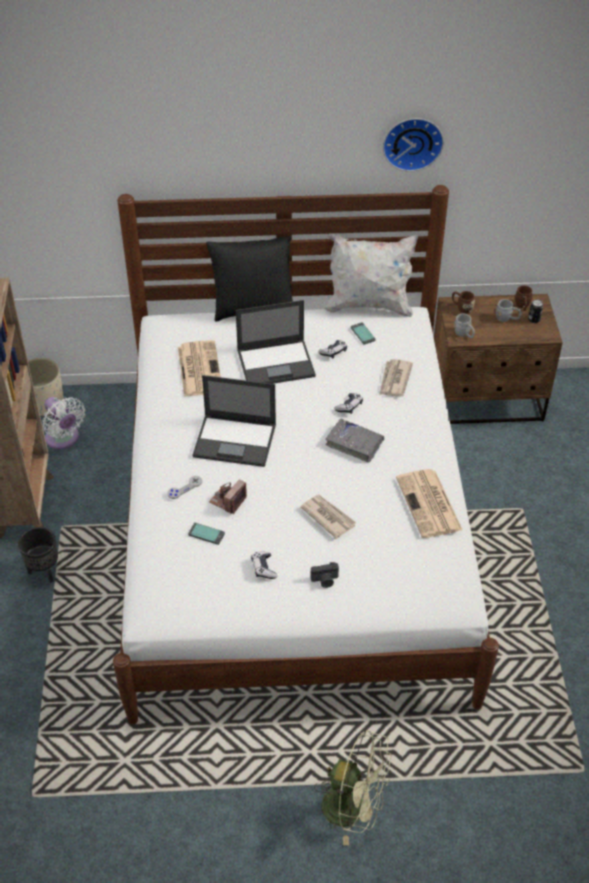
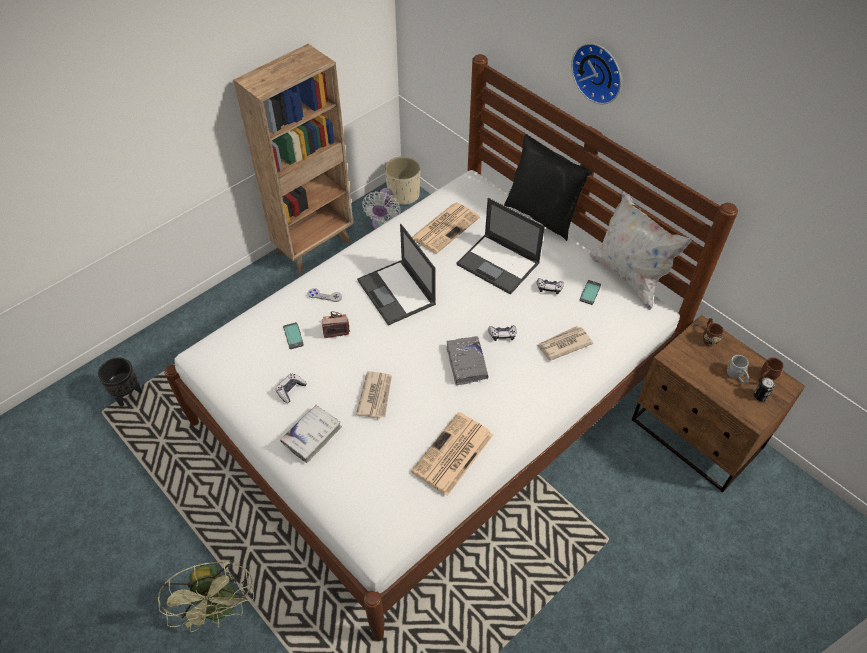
camera: 50 degrees right, 5 degrees up
(43, 571) = (272, 293): black planter -> black planter (128, 395)
(325, 580) = (312, 436): camera -> white book
(412, 142) = (725, 144): wall clock -> wall clock (599, 72)
(464, 334) = (680, 359): grey mug -> none

